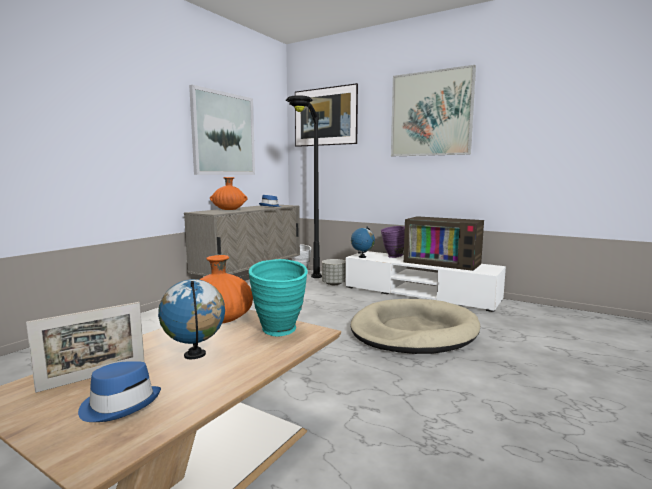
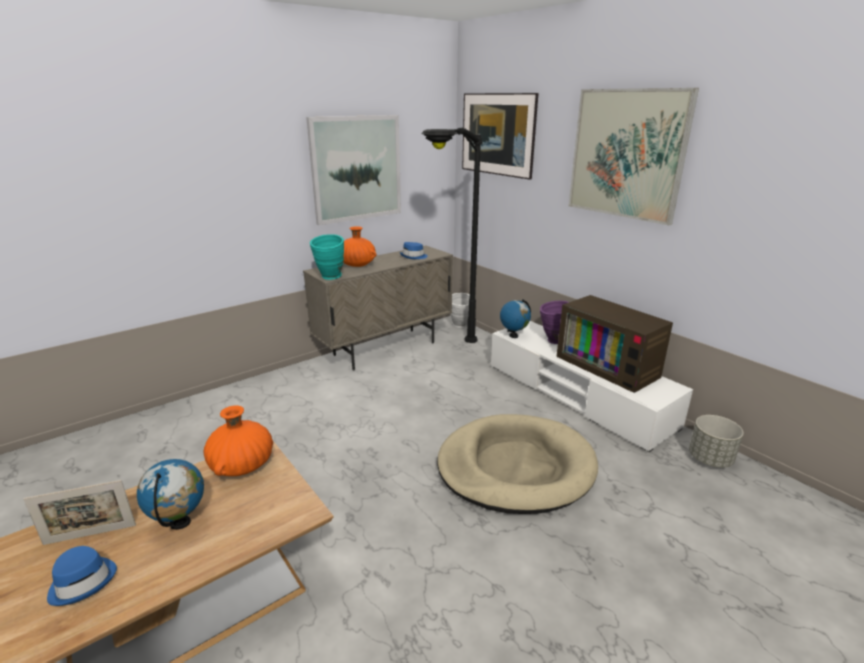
camera: 20 degrees right, 15 degrees up
(280, 333) = (274, 505): turquoise vase -> turquoise vase (330, 278)
(334, 284) = (482, 357): grey planter -> grey planter (710, 459)

